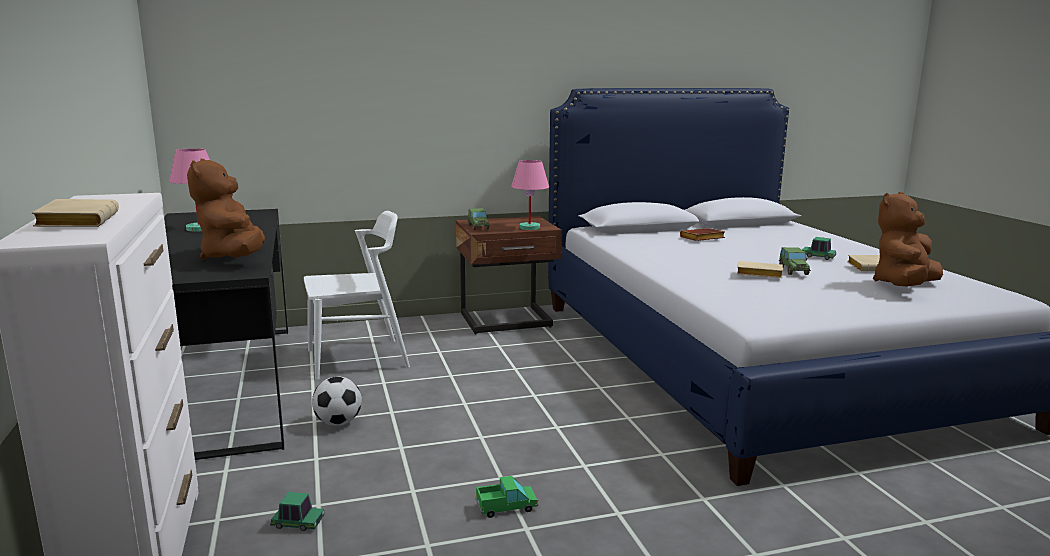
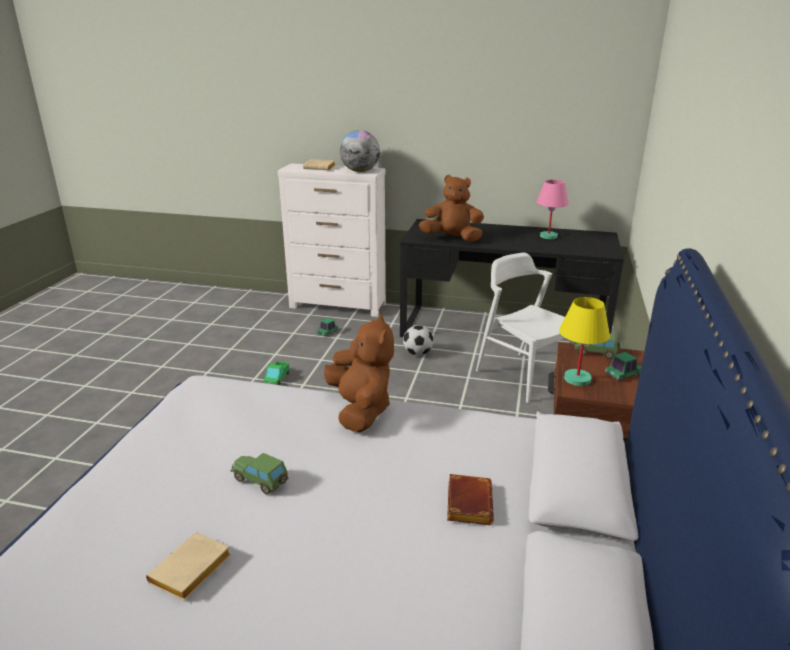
camera: 120 degrees right, 10 degrees up
(121, 200) = (360, 171): none -> globe
(358, 358) = (523, 376): white chair -> white chair turned 135 degrees clockwise
(530, 227) = (577, 379): pink table lamp -> yellow table lamp
(757, 274) = (274, 441): beige book -> none
(818, 256) = (284, 555): toy car -> toy car (623, 374)
(903, 286) = (124, 533): brown plush toy -> brown plush toy (360, 410)

